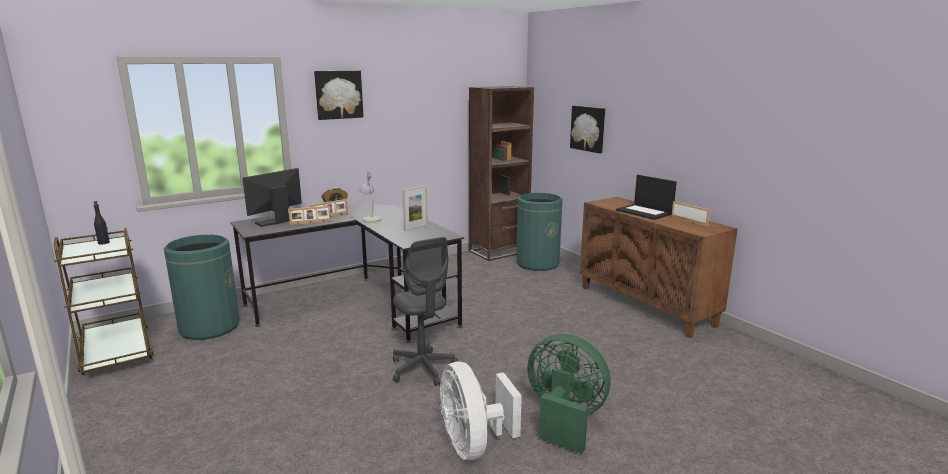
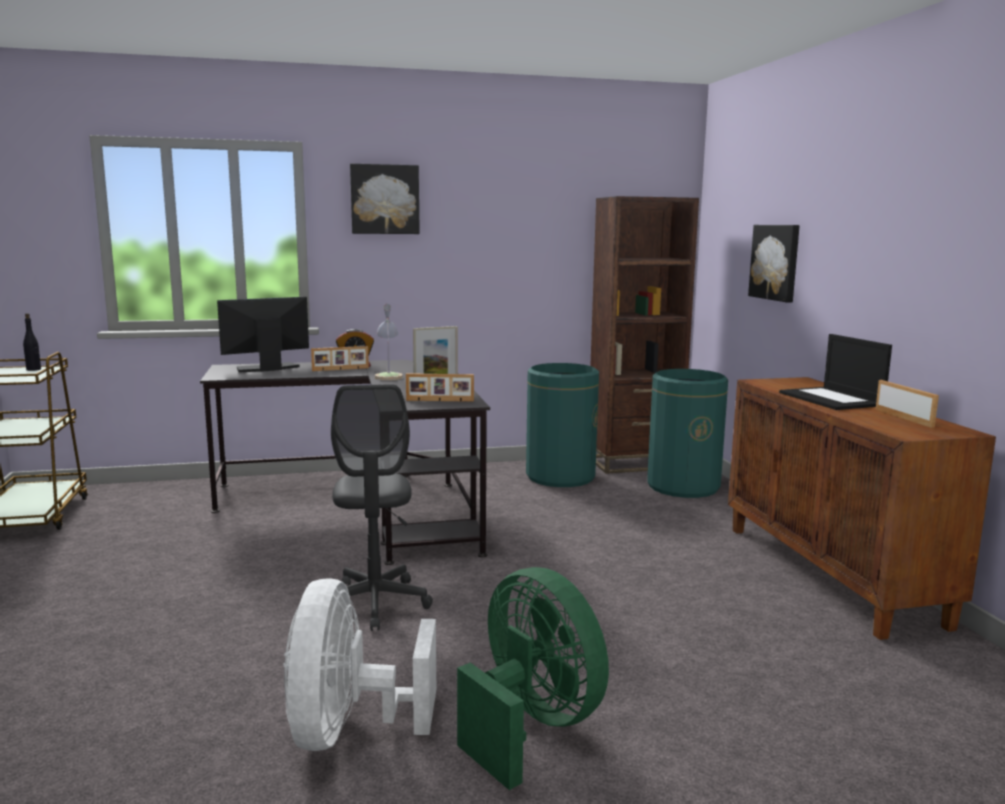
camera: 20 degrees right, 5 degrees down
(209, 327) = (158, 505): green trash can -> green trash can (560, 476)
(310, 223) = (304, 373): picture frame -> picture frame (440, 401)

